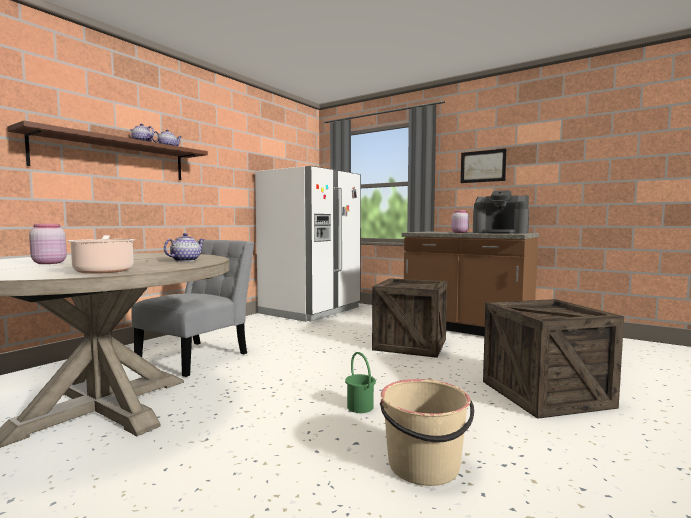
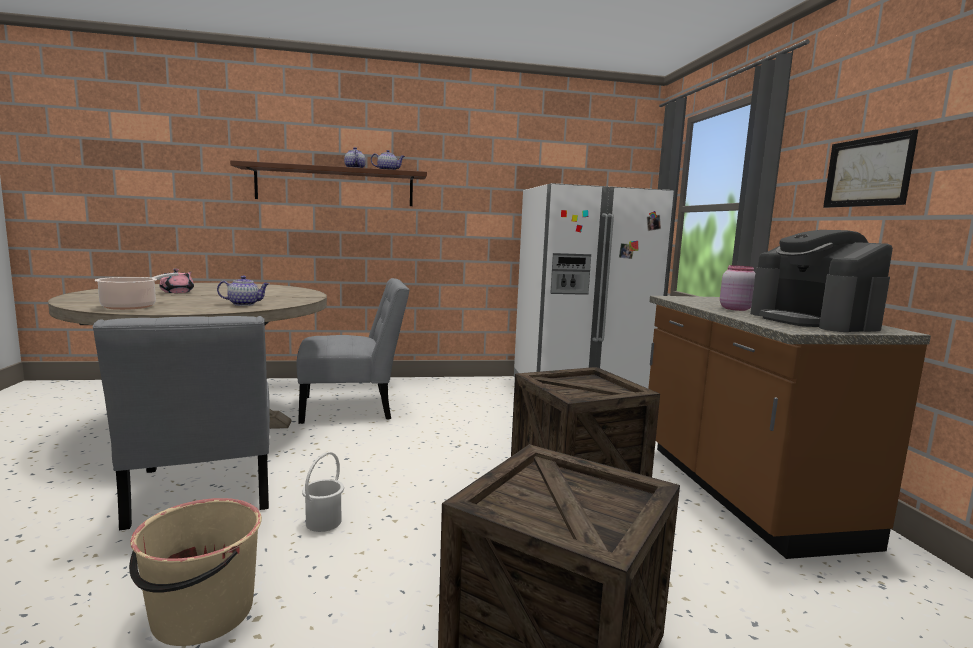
camera: 45 degrees right, 5 degrees up
(48, 263) = (178, 292): pink jar -> pink teapot
(243, 434) = (202, 494): none -> grey chair
(360, 407) = (323, 522): green bucket -> white bucket

